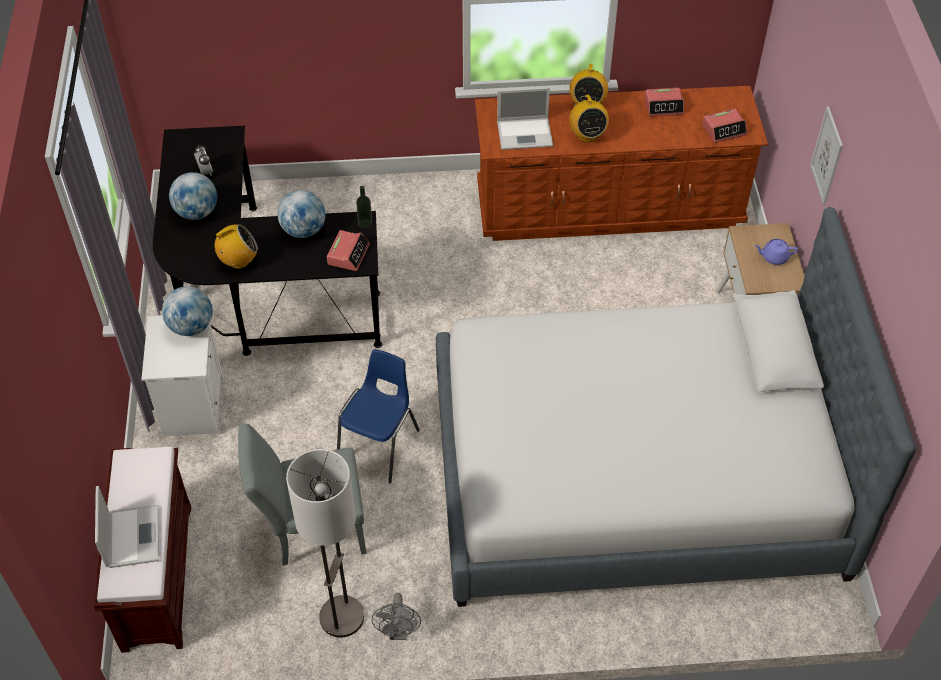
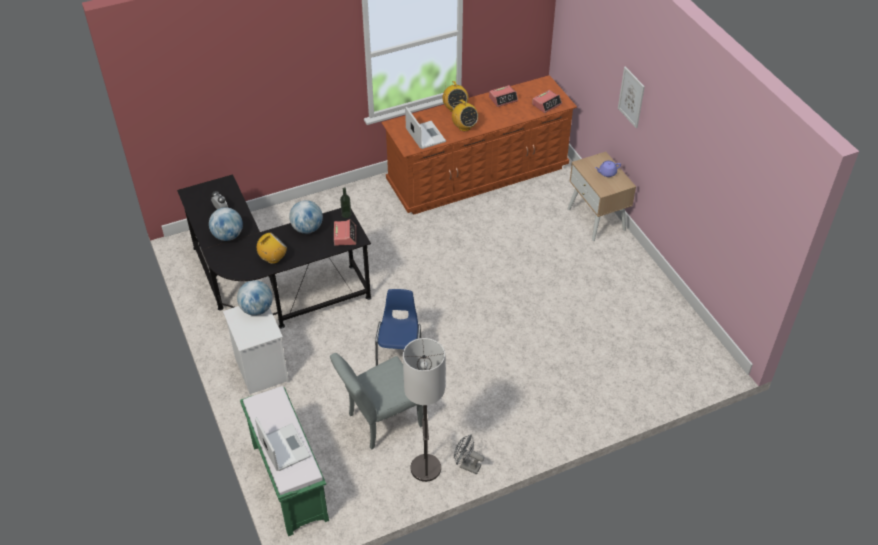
camera: 20 degrees left, 5 degrees down
(156, 575) = (288, 481): brown bench -> green bench
(398, 632) = (467, 466): grey fan -> grey fan turned 135 degrees clockwise
(526, 133) = (425, 135): laptop -> laptop turned 90 degrees counterclockwise
(635, 474) = (569, 329): bed -> none

